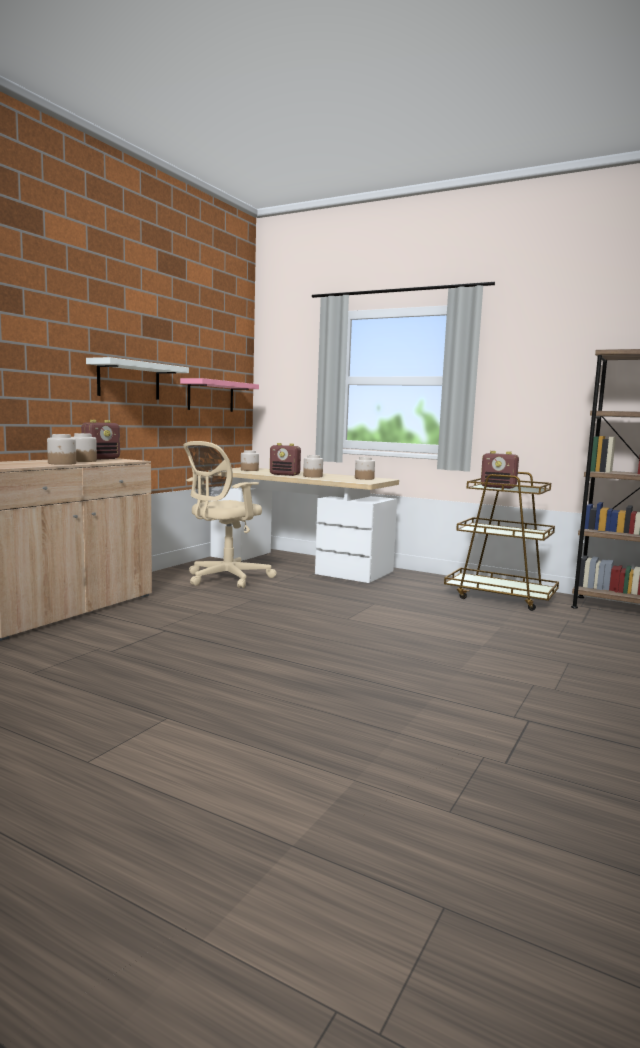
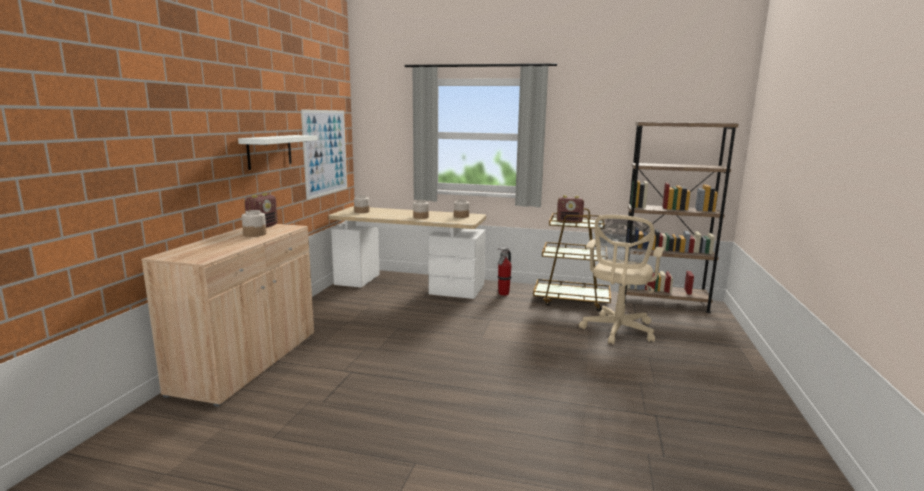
camera: 15 degrees left, 5 degrees up
(62, 463) = (245, 242): jar -> none
(210, 396) = (325, 152): pink shelf -> picture
(225, 579) = (361, 308): beige office chair -> beige office chair (617, 331)
(285, 474) = (397, 216): radio -> none
(412, 582) = (503, 294): none -> fire extinguisher

